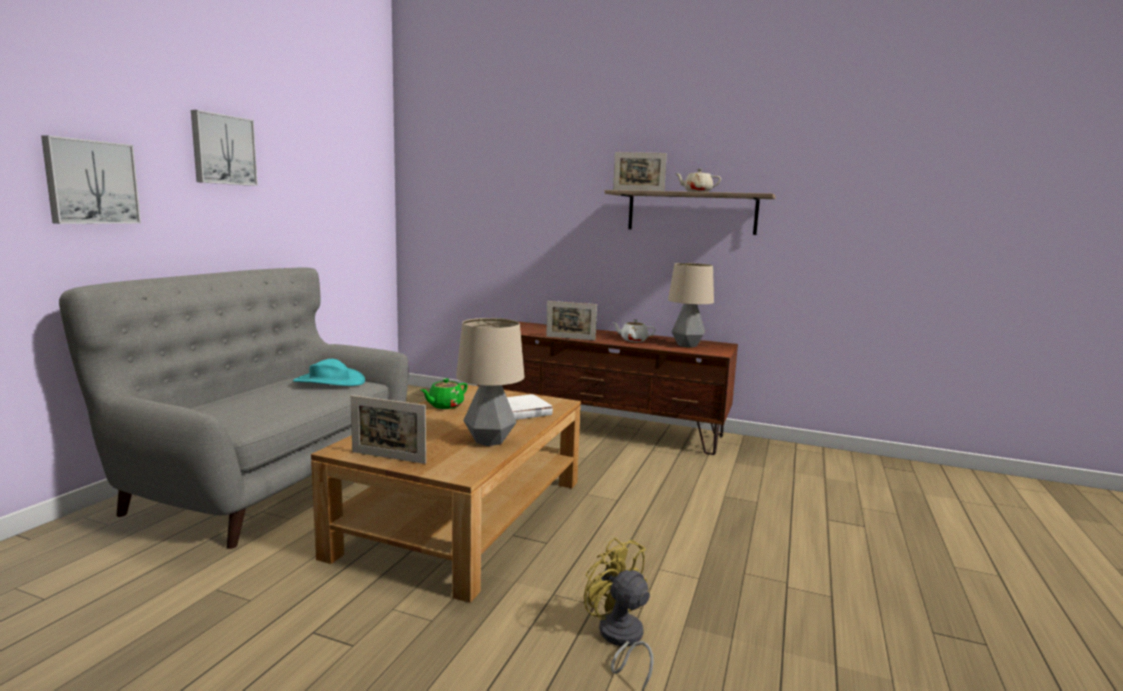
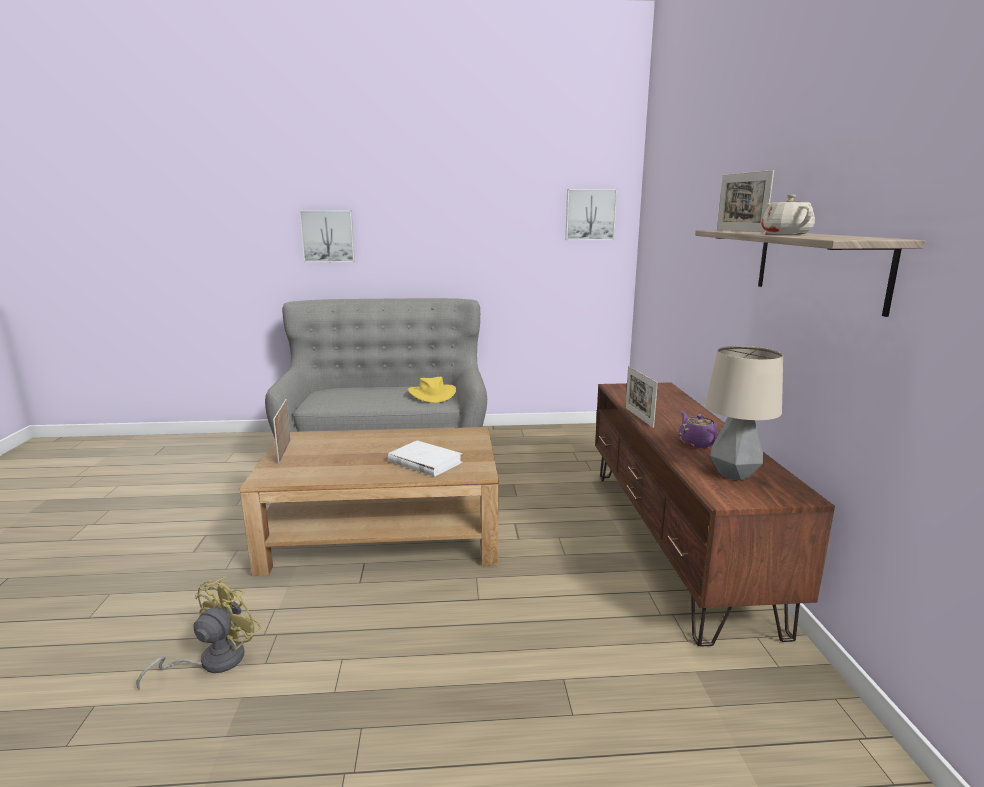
camera: 65 degrees right, 5 degrees up
(223, 150) = (426, 206): picture -> picture (590, 214)
(329, 381) = (432, 394): turquoise hat -> yellow hat
(445, 406) = (416, 437): green teapot -> none
(489, 441) = (342, 470): table lamp -> none
(633, 340) = (696, 443): white teapot -> purple teapot

